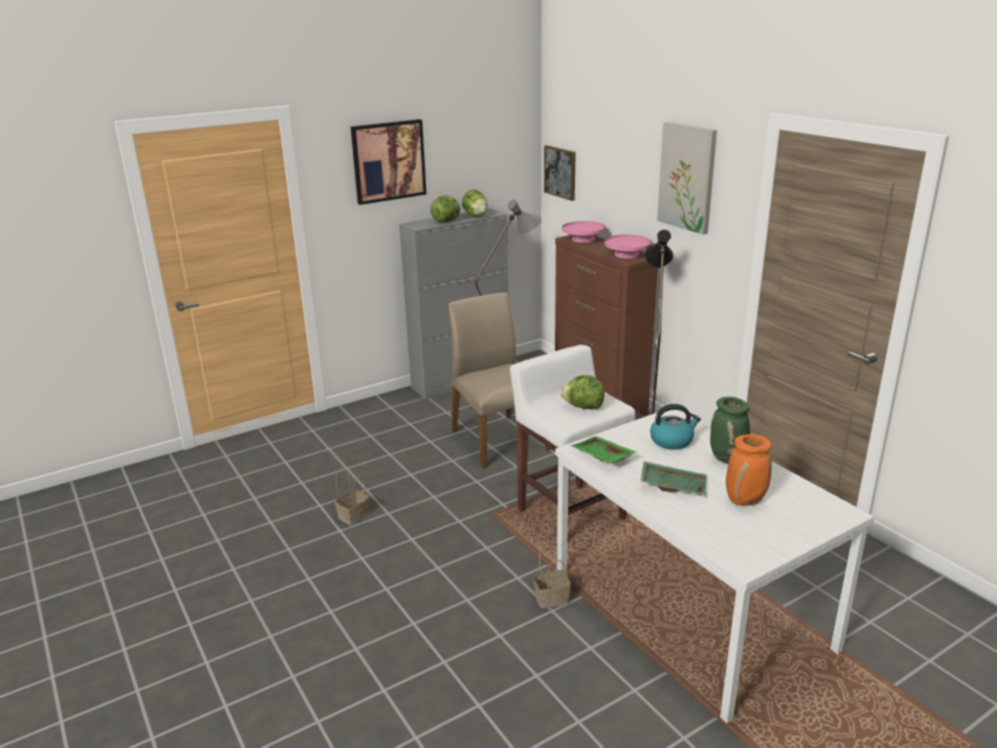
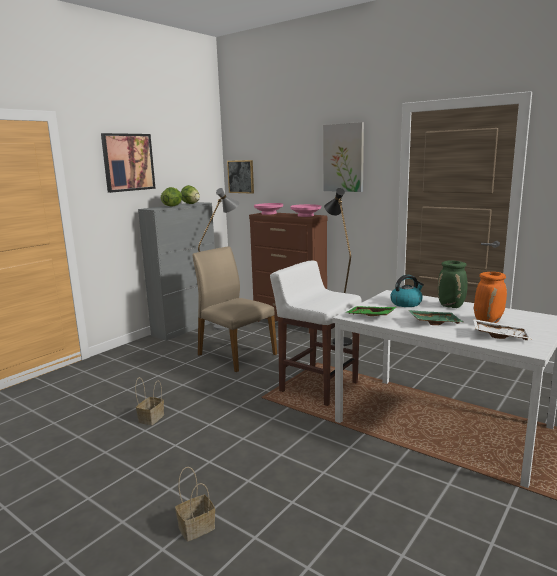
camera: 20 degrees left, 10 degrees down
(551, 599) = (343, 440): basket -> basket (196, 528)
(583, 407) = (326, 298): lettuce -> none
(734, 528) = (500, 335): none -> white tray

